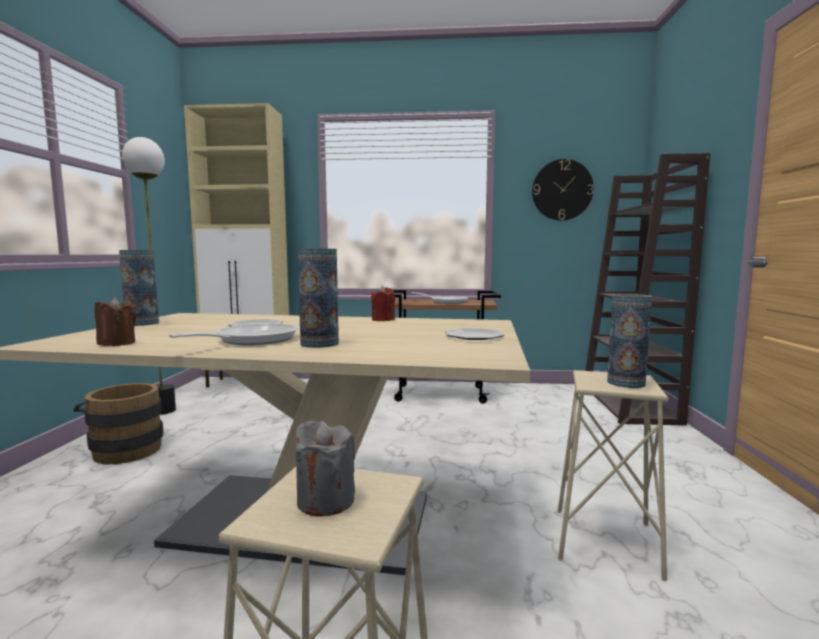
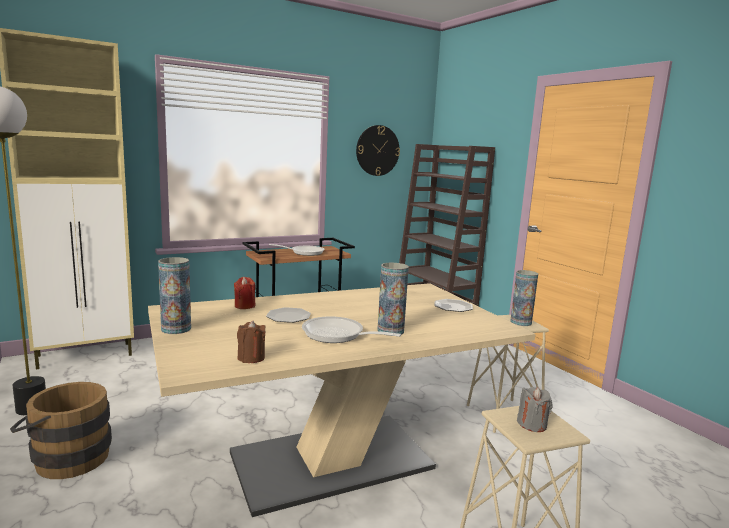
camera: 35 degrees left, 5 degrees up
(251, 340) = (337, 335): frying pan -> frying pan turned 60 degrees counterclockwise
(383, 320) = (355, 294): red candle -> red candle (245, 306)

